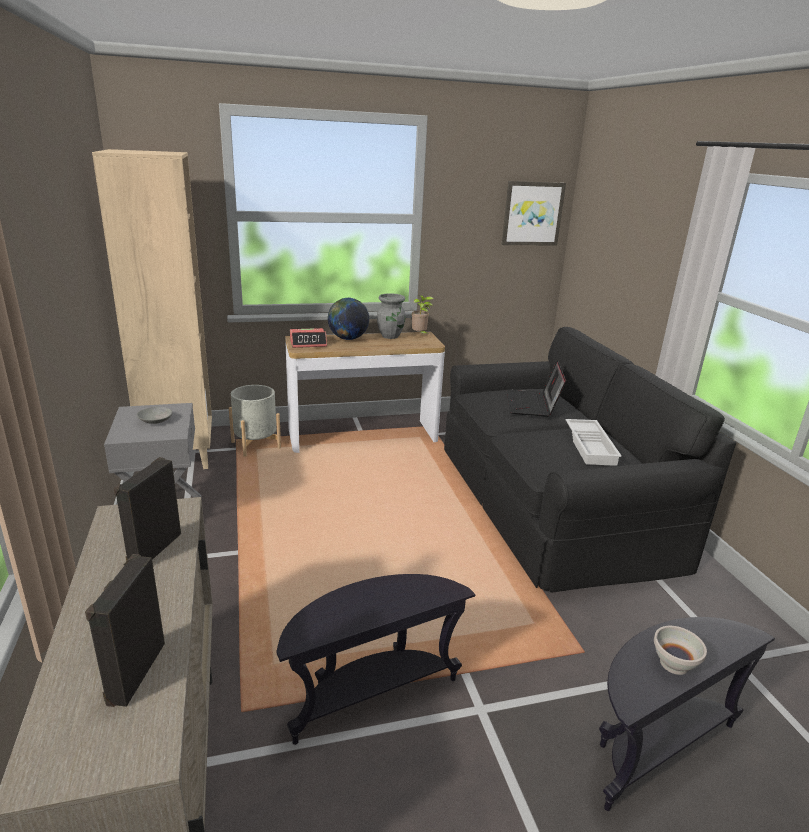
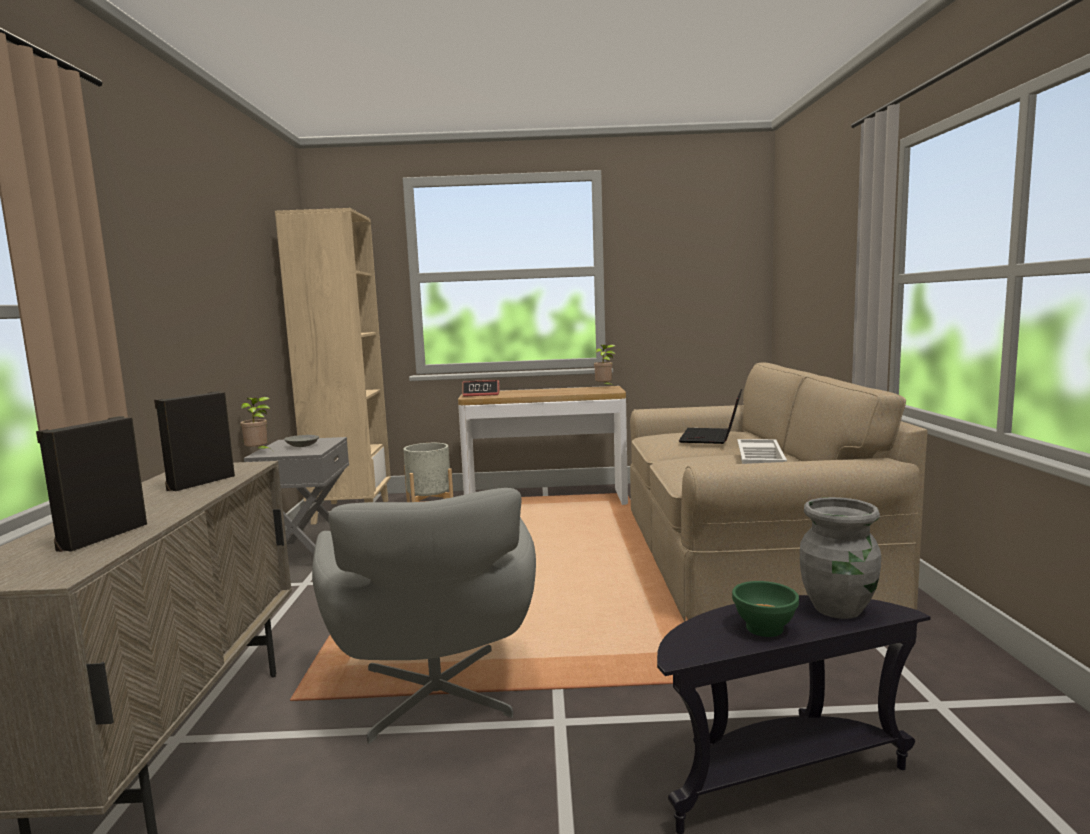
camera: 15 degrees right, 15 degrees down
(115, 434) = (258, 453): none -> potted plant
(348, 339) = (525, 391): globe -> none
(370, 693) = (437, 697): black side table -> grey armchair
(390, 336) = (572, 389): grey vase -> grey vase (838, 609)
(532, 213) = (726, 258): picture -> none
(552, 501) = (742, 553): black sofa -> beige sofa
(673, 663) = (764, 628): white bowl -> green bowl

